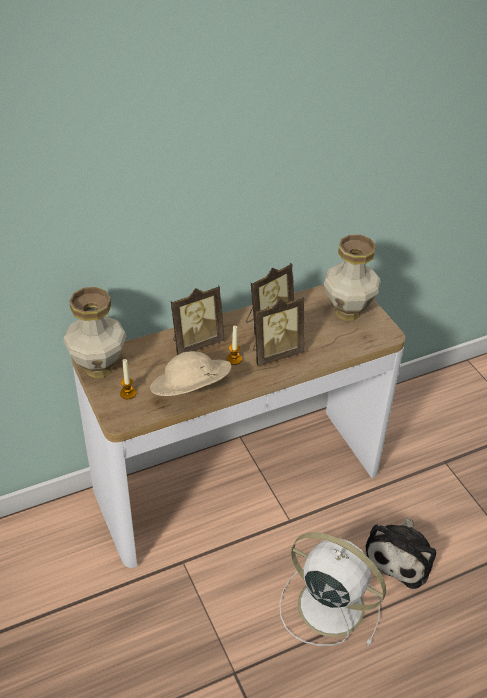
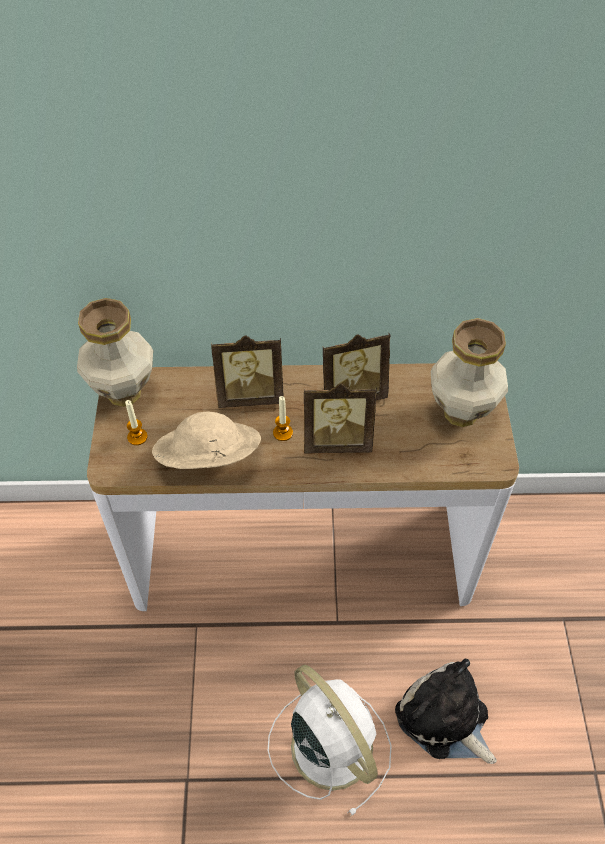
camera: 25 degrees right, 10 degrees up
(400, 556) = (445, 719): plush toy -> plush toy turned 90 degrees clockwise

